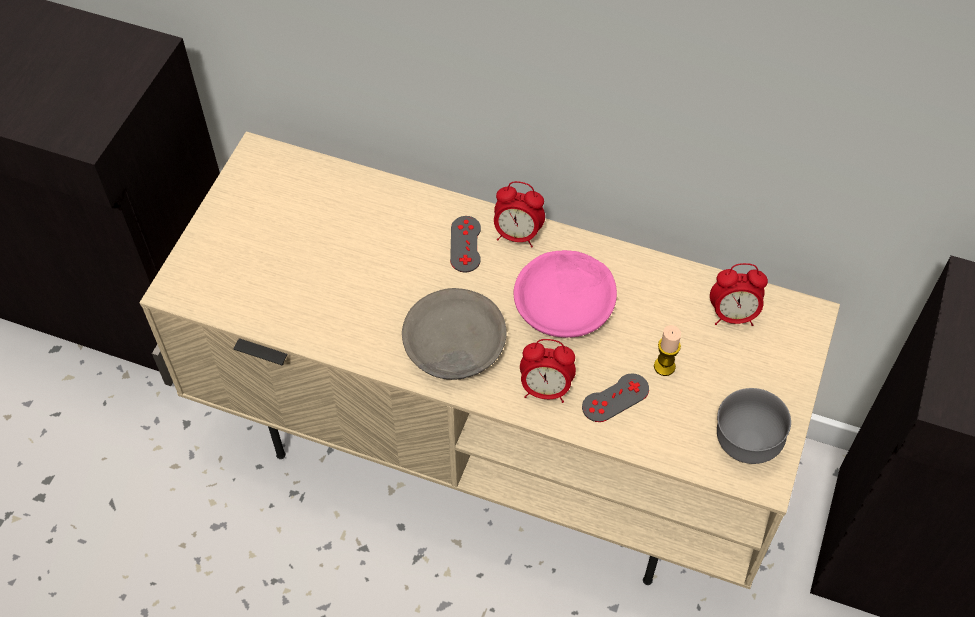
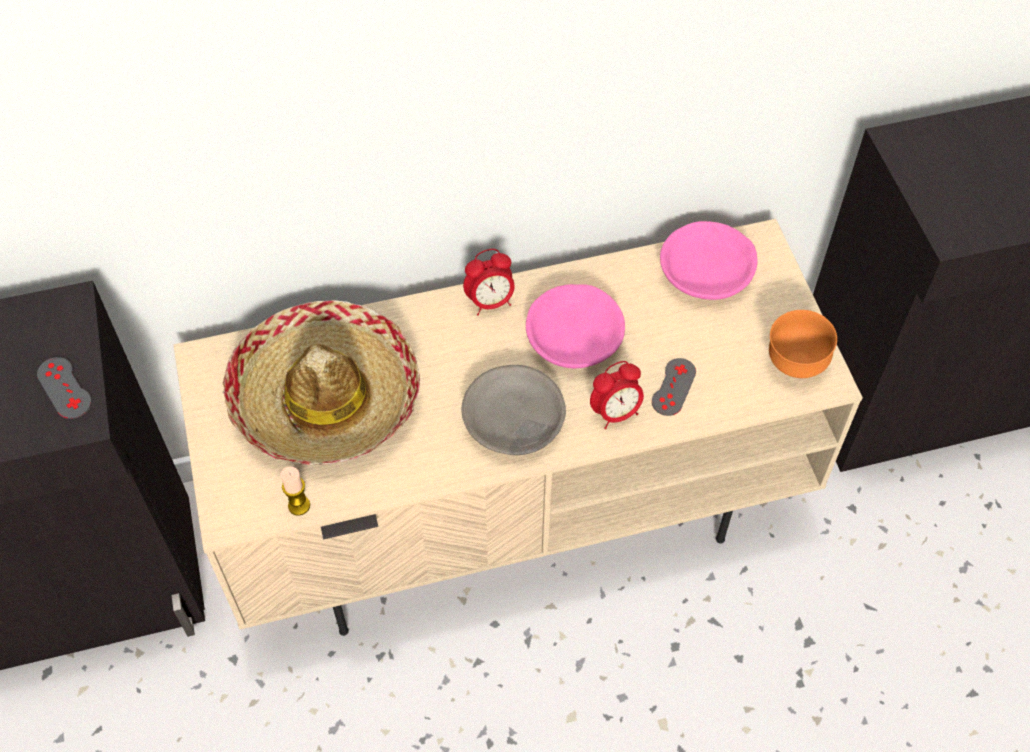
camera: 35 degrees left, 0 degrees up
(322, 237) = (325, 397): none -> hat
(465, 244) = (453, 333): grey game controller -> grey game controller (64, 388)
(664, 366) = (690, 340): candle -> candle (299, 505)
(733, 315) = (707, 271): alarm clock -> pink bowl
(745, 444) = (794, 364): grey bowl -> orange bowl

